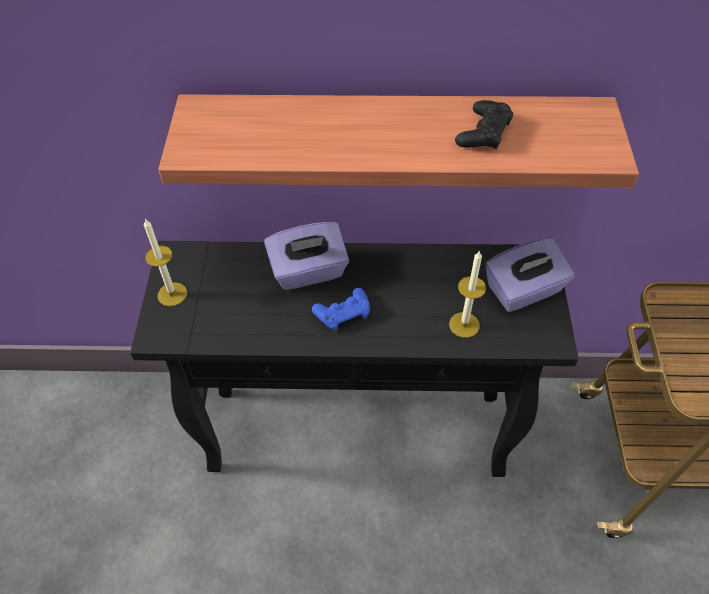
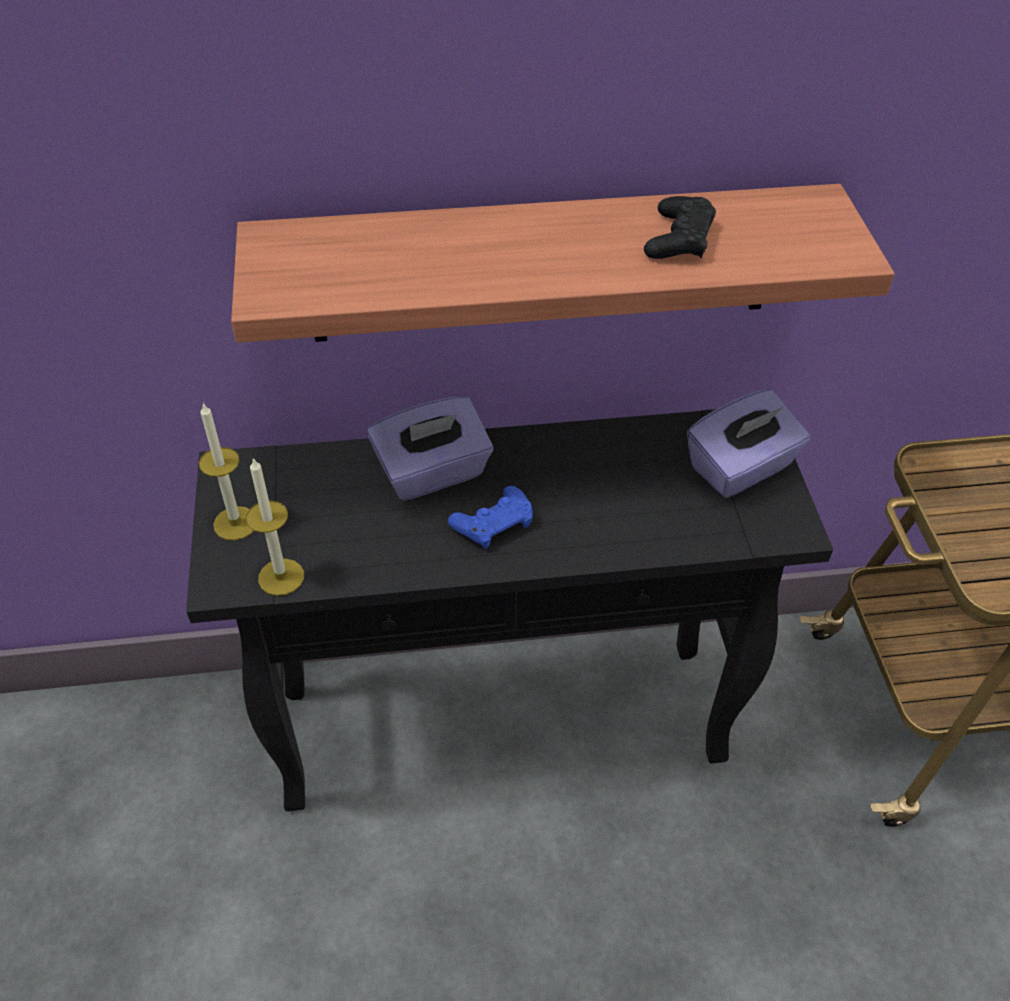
camera: 10 degrees left, 5 degrees down
(464, 325) = (668, 521): candle -> candle (281, 577)

